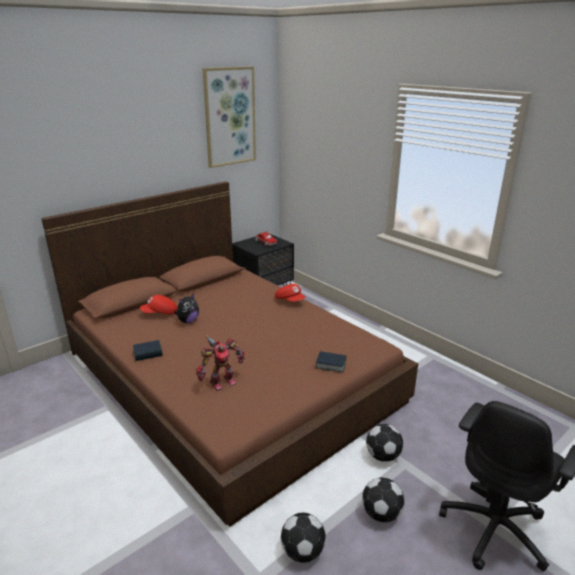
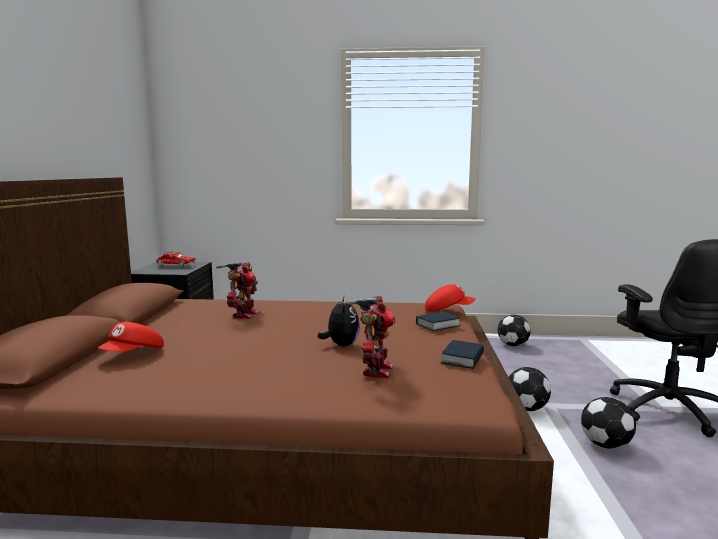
camera: 45 degrees left, 15 degrees down
(148, 353) = (207, 389): book -> book (463, 359)
(188, 321) = (197, 348): plush toy -> plush toy (341, 345)
(229, 117) = (108, 87): picture -> none
(250, 301) = (243, 314): none -> toy robot
(290, 300) = (288, 303): red cap -> red cap (448, 310)
(303, 552) = (626, 512): football -> football (513, 345)

